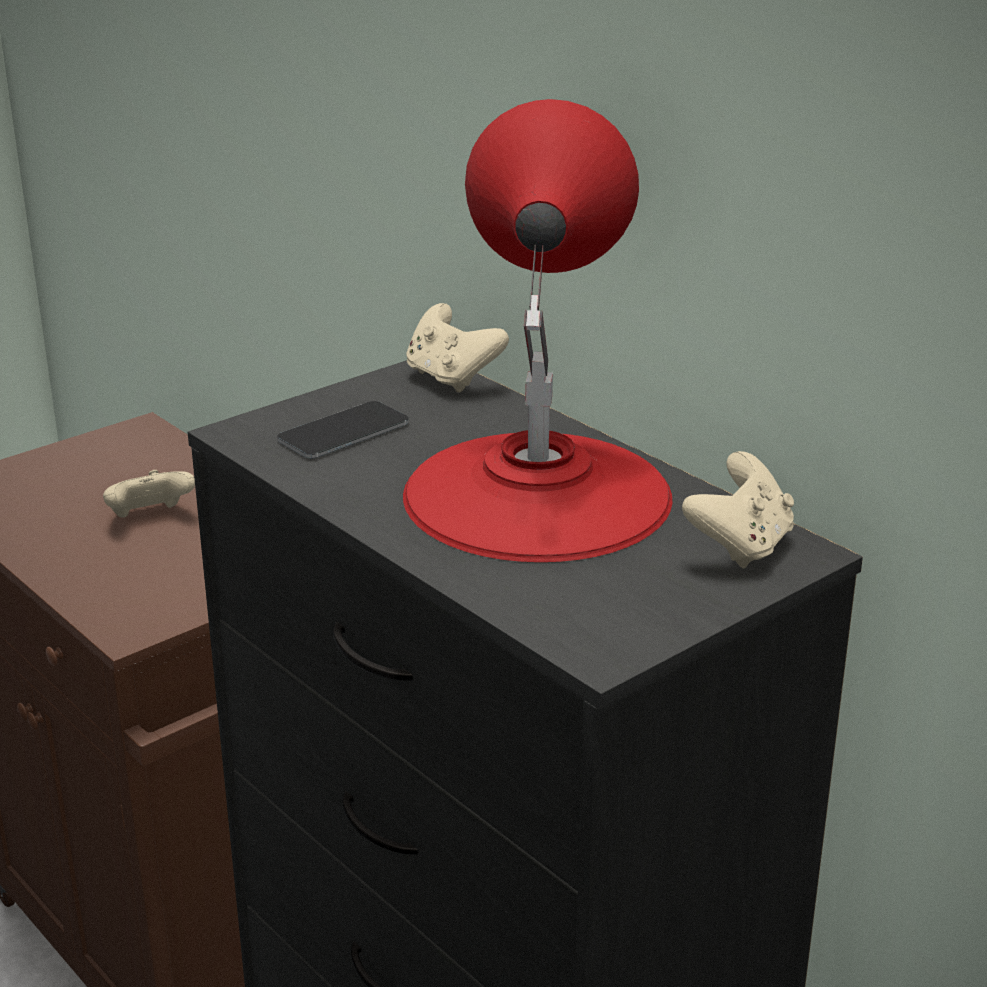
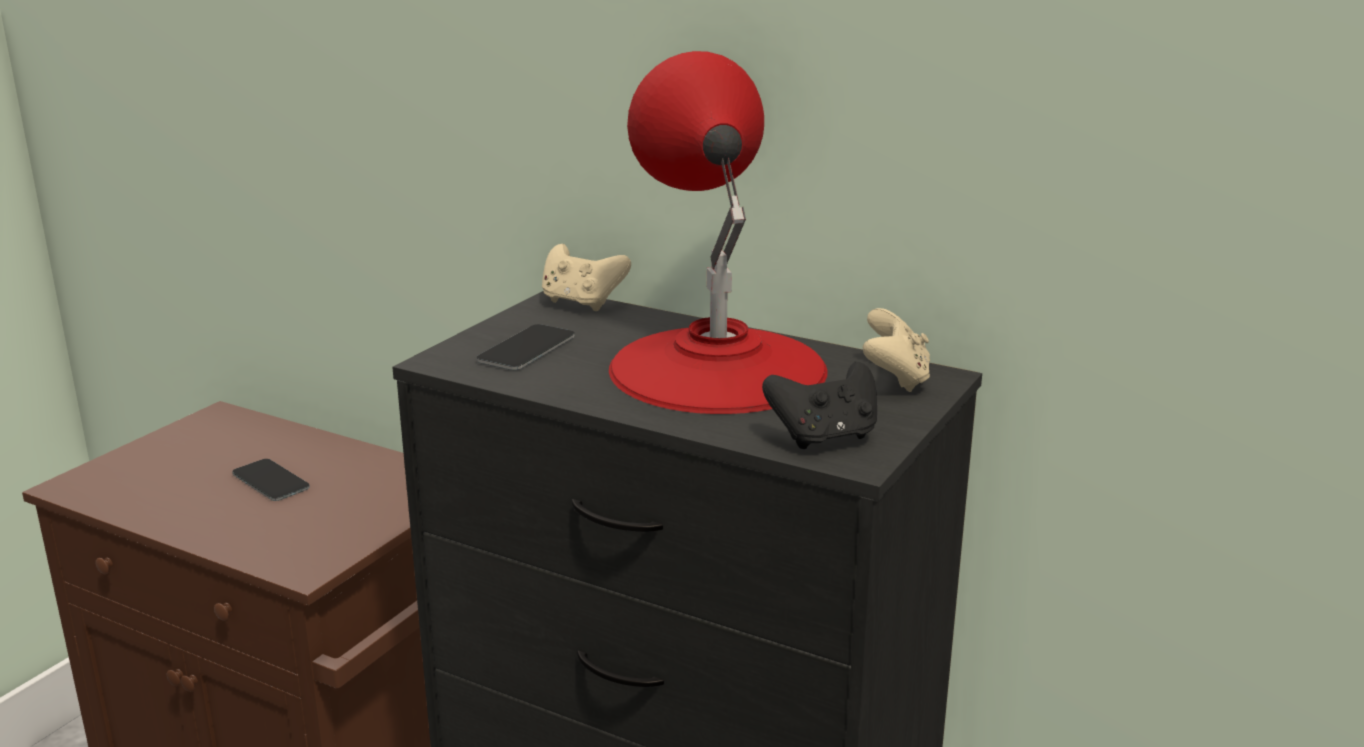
camera: 20 degrees left, 5 degrees down
(150, 518) = (270, 481): beige game controller -> phone
(587, 612) = (824, 437): none -> black game controller

